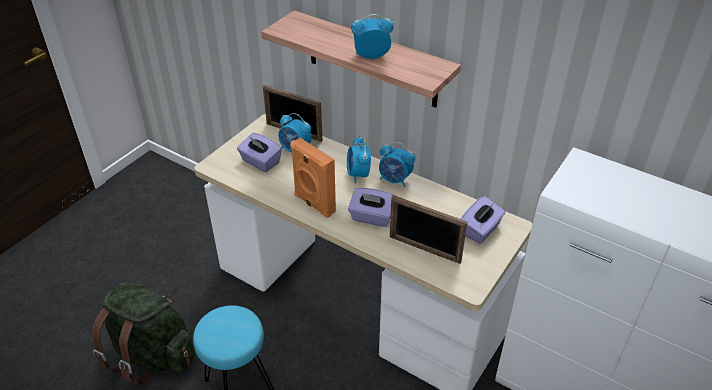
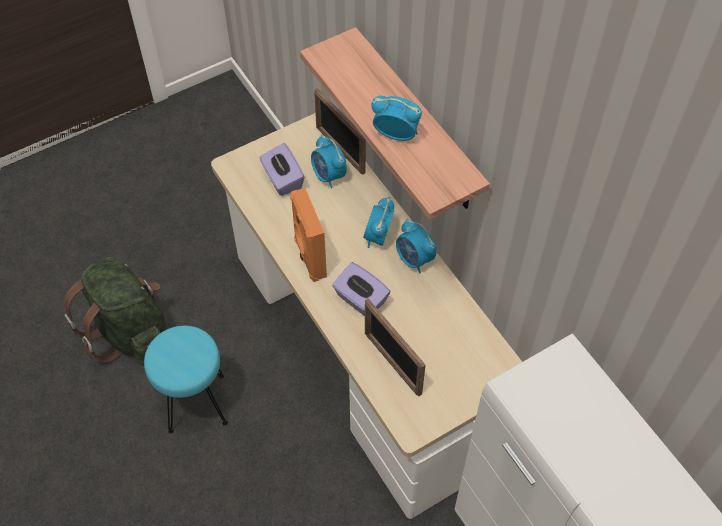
camera: 25 degrees right, 15 degrees up
(480, 230) = (468, 364): purple tissue box -> none

